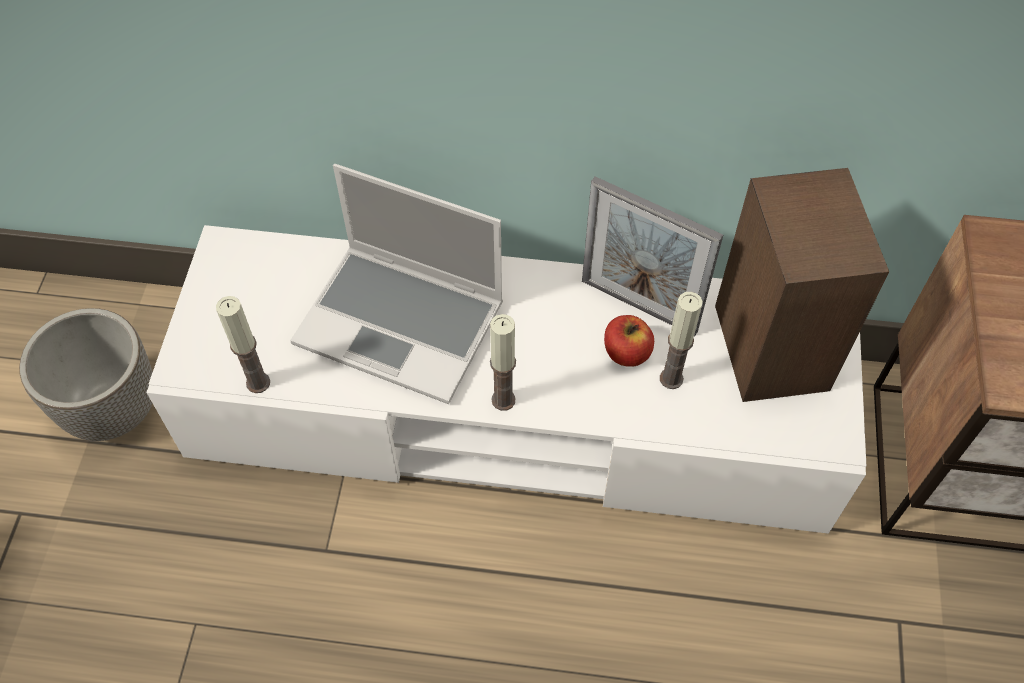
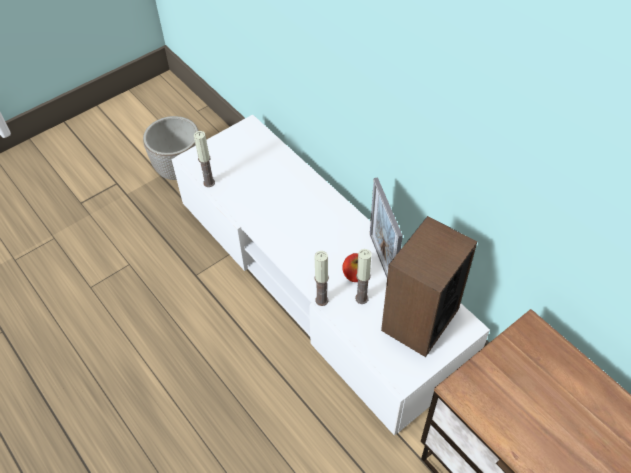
camera: 45 degrees right, 5 degrees down
(403, 323) = (282, 199): laptop -> none
(503, 400) = (286, 254): candle -> candle (321, 300)

